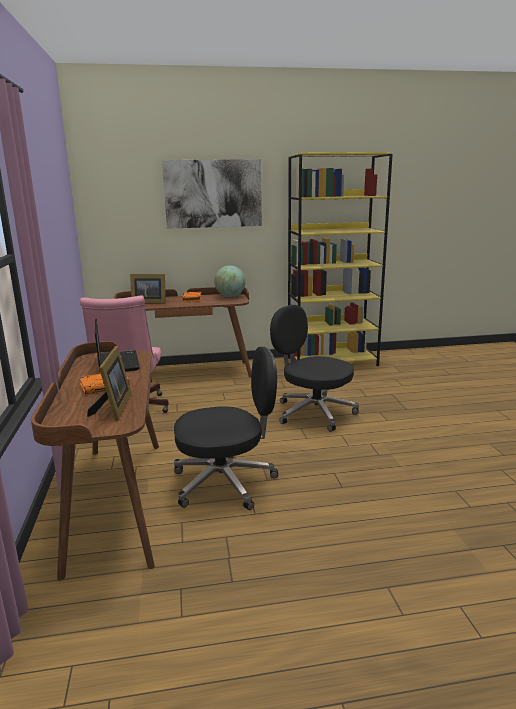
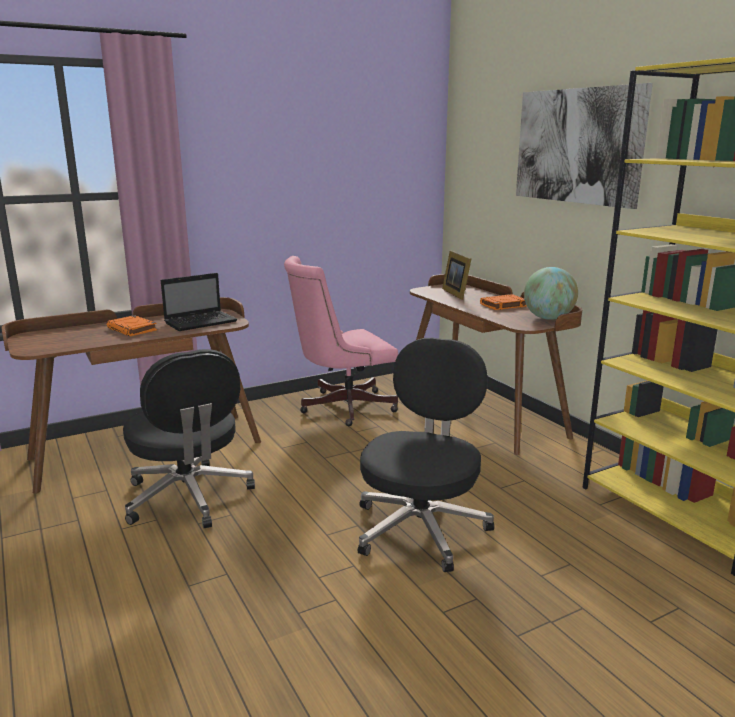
camera: 70 degrees right, 0 degrees up
(114, 407) = (72, 341): picture frame -> none

